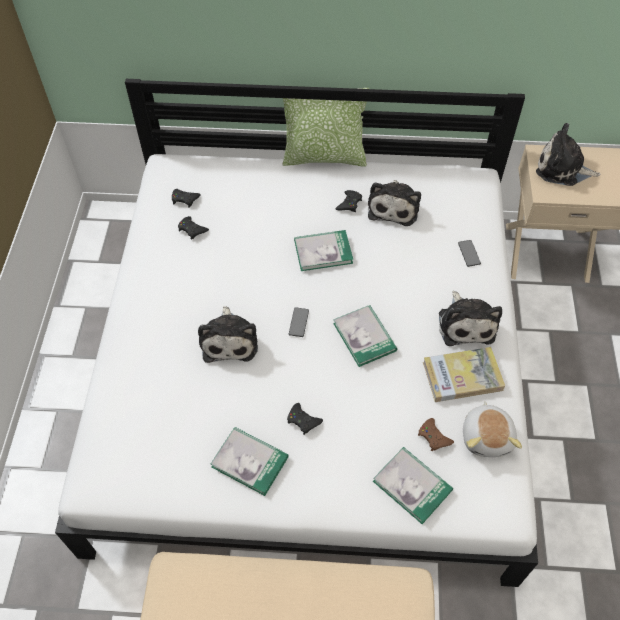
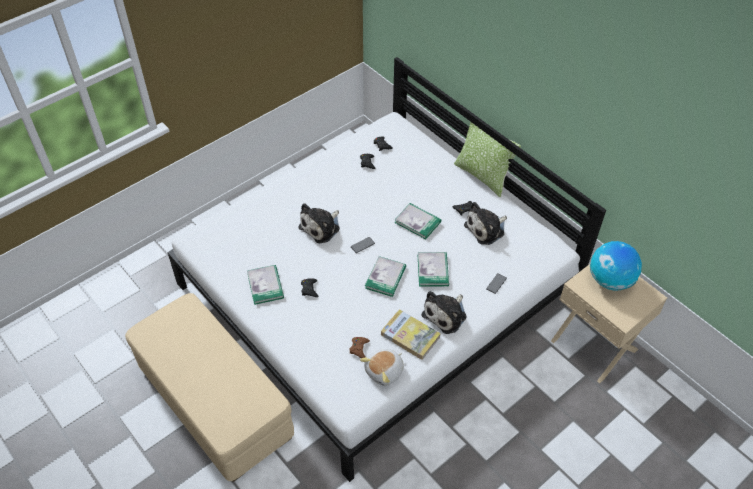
camera: 45 degrees right, 5 degrees down
(412, 485) = (321, 359): book -> book (433, 270)
(562, 168) = (610, 280): plush toy -> globe

